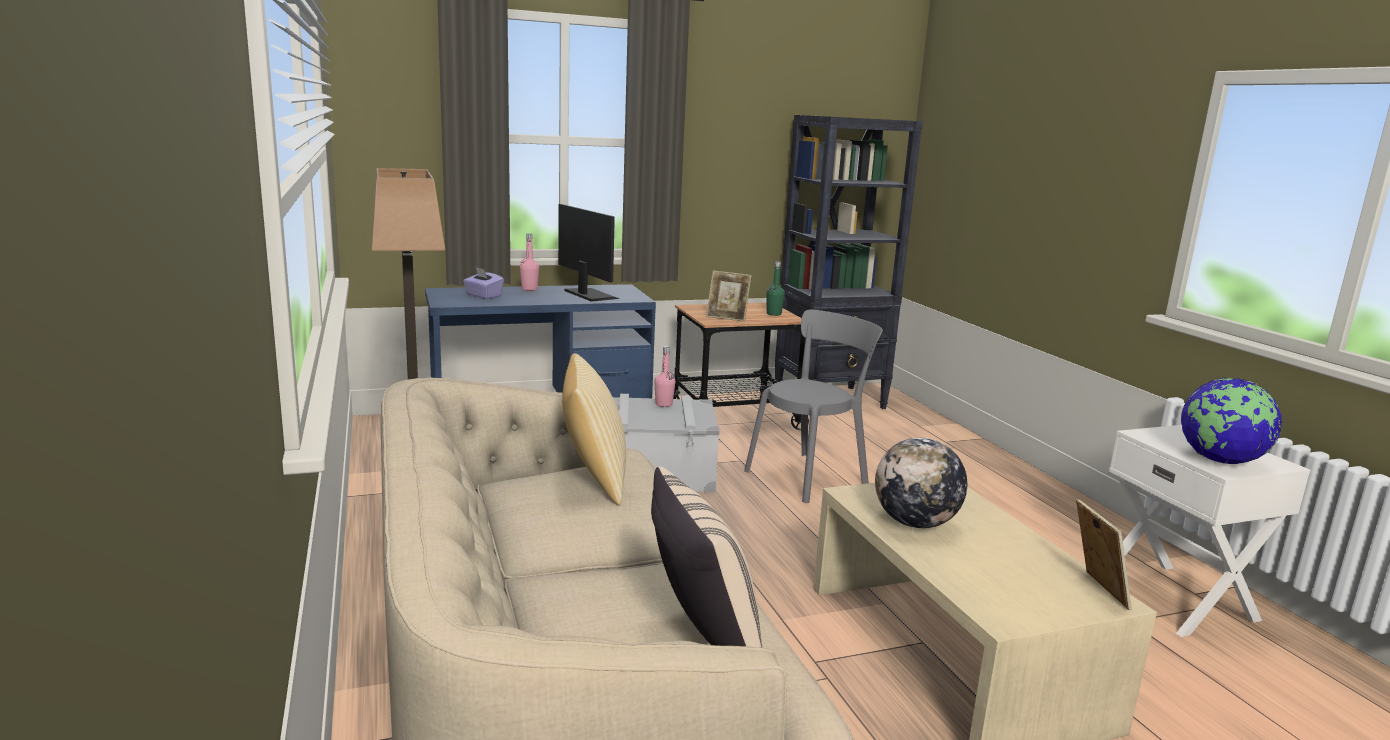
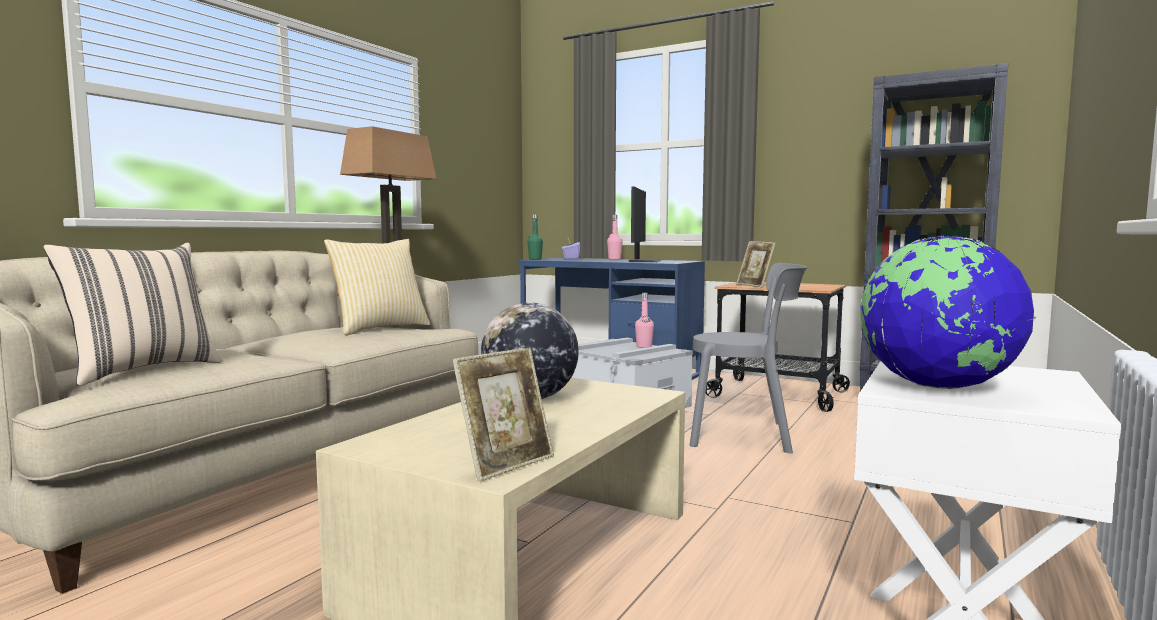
camera: 50 degrees right, 10 degrees down
(774, 314) = (813, 287): green bottle -> green bottle (535, 259)

